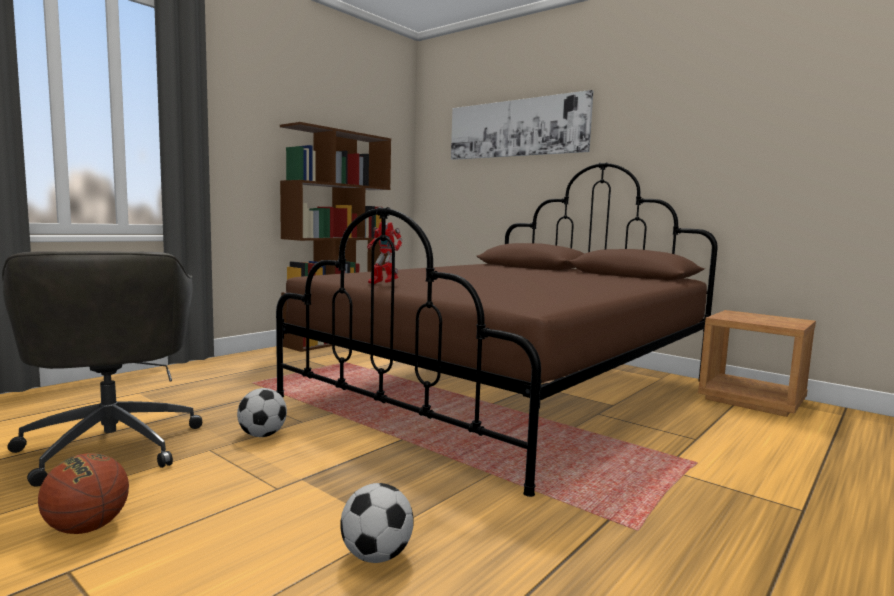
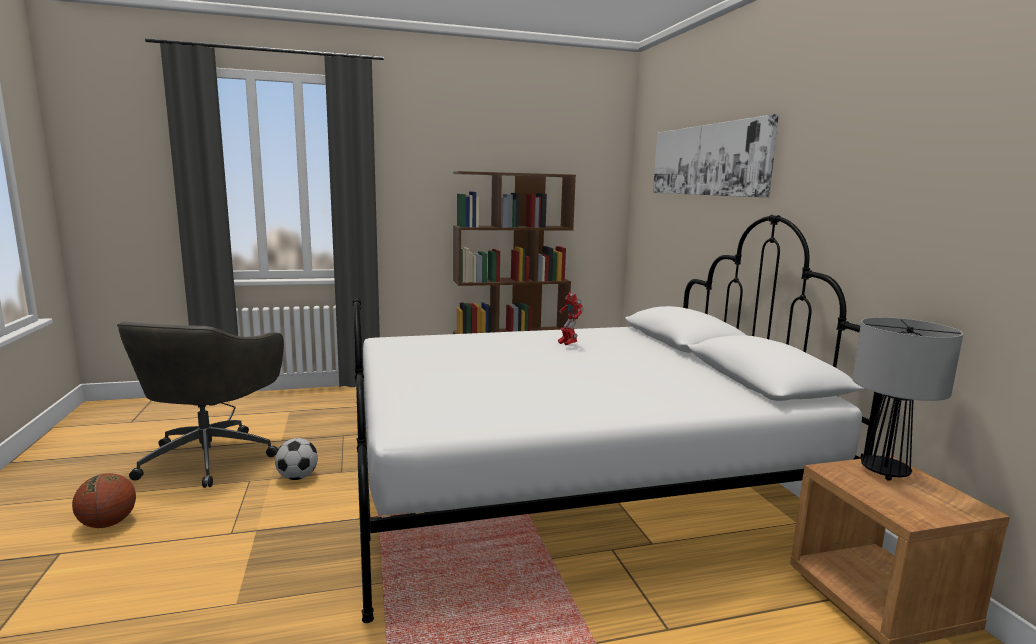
camera: 35 degrees right, 5 degrees up
(375, 556) = (188, 623): football -> none
(382, 284) = (393, 364): toy robot -> toy robot (567, 345)
(511, 390) = (571, 487): brown bed -> white bed
(740, 315) = (885, 472): none -> table lamp

